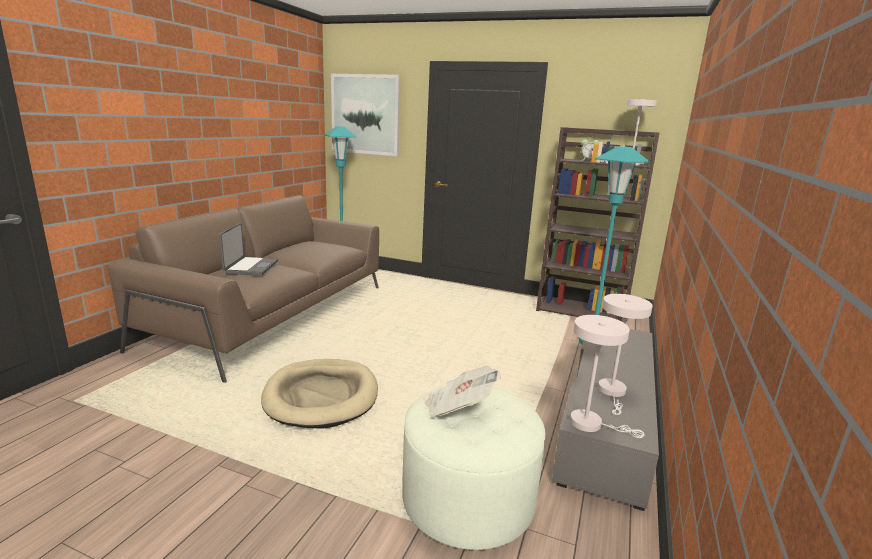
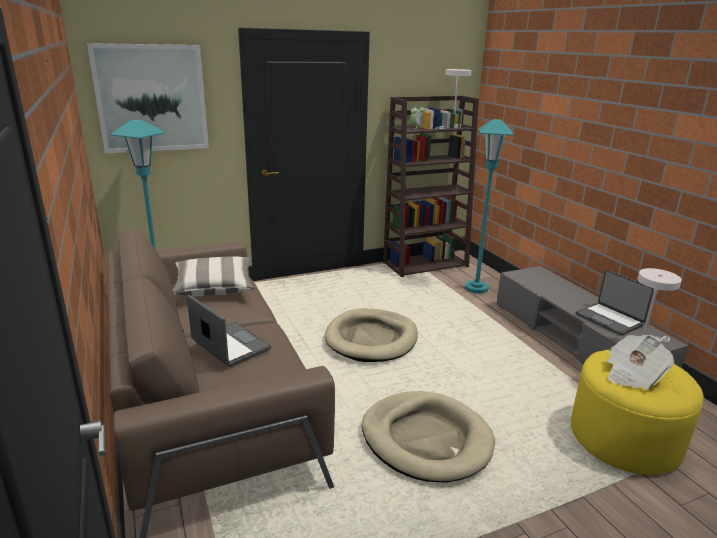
camera: 45 degrees left, 5 degrees up
(319, 246) = (214, 288): none -> pillow
(421, 333) = (371, 339): none -> beige dog bed
(468, 498) = (624, 438): white ottoman -> yellow ottoman
(612, 392) = (610, 319): white table lamp -> laptop

